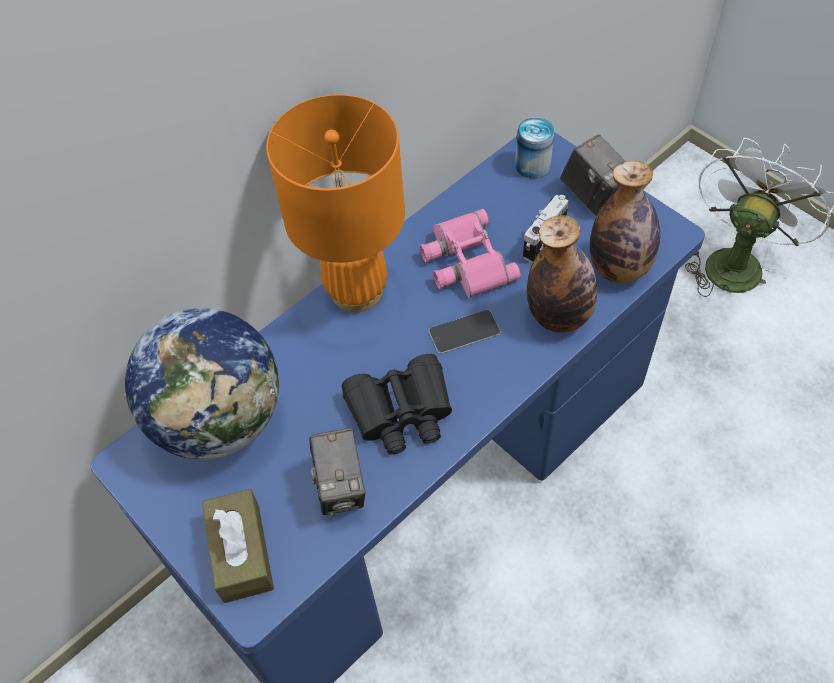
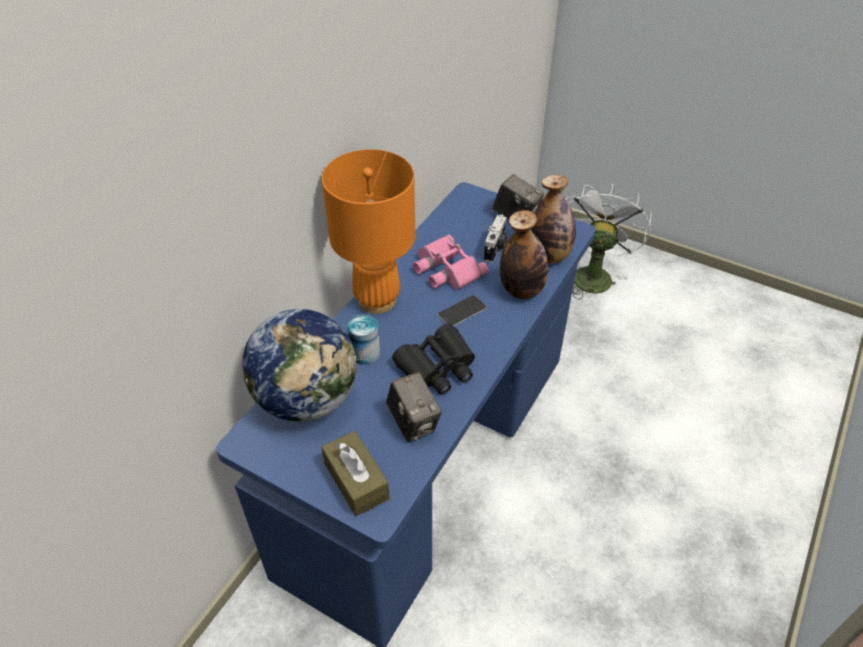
camera: 20 degrees left, 10 degrees down
(533, 165) = (469, 206): can -> can (365, 353)

